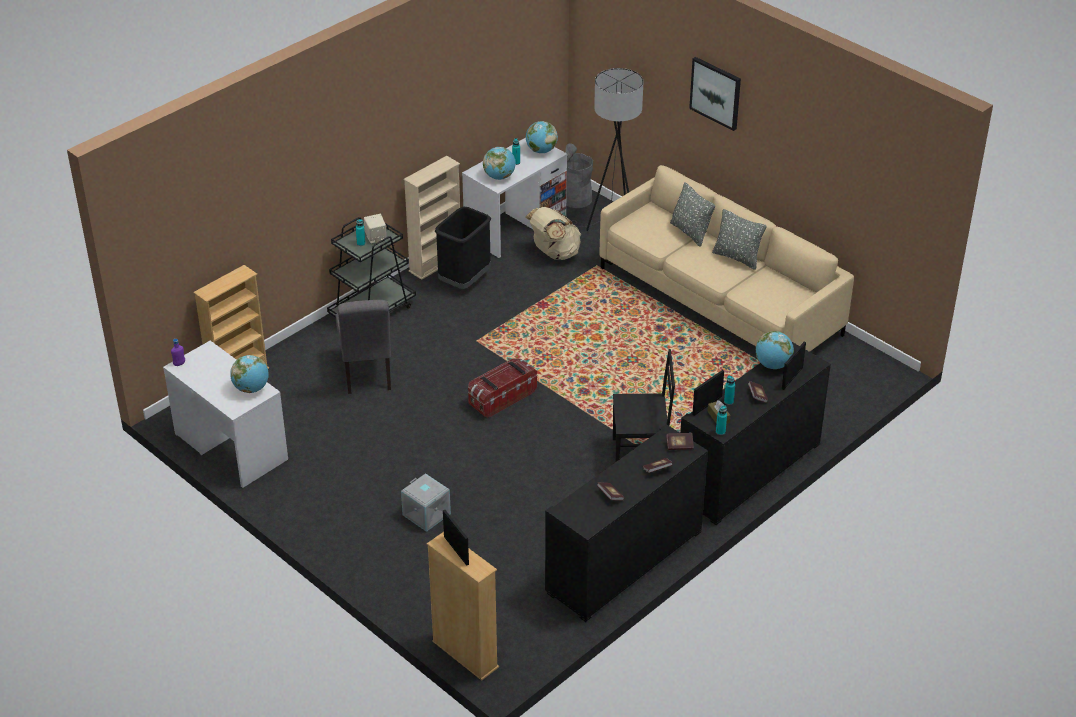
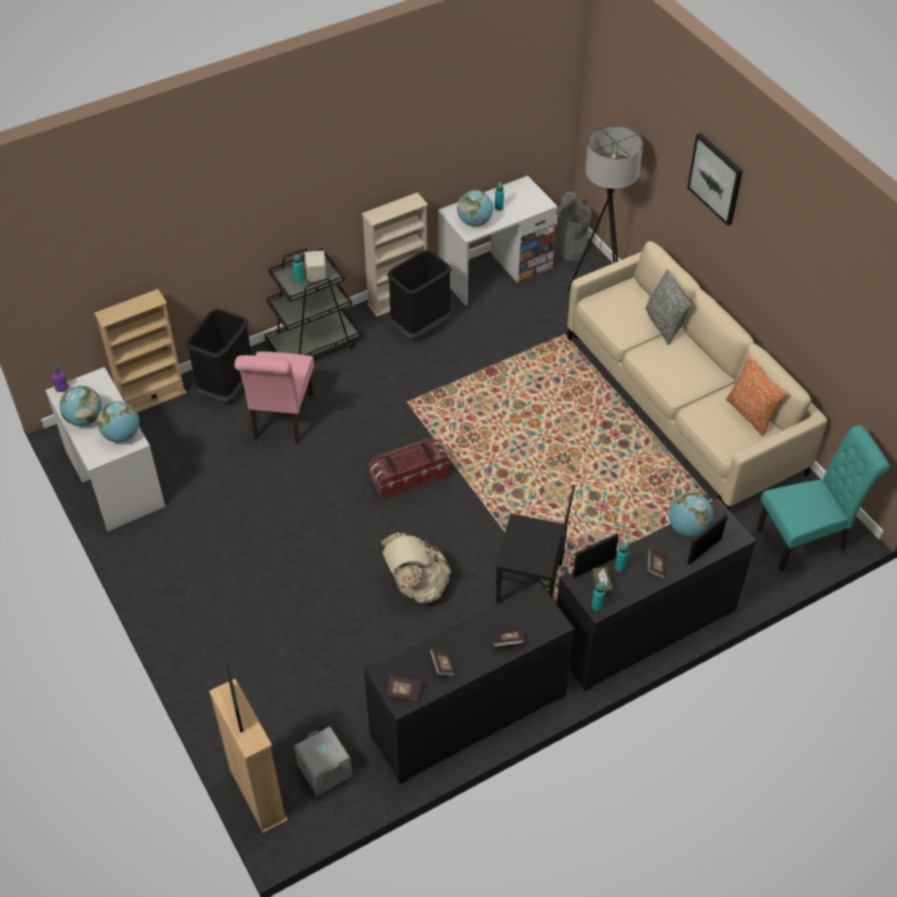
camera: 15 degrees right, 10 degrees up
(305, 357) = (226, 387): none -> black trash can
(367, 374) = (281, 420): grey chair -> pink chair
(425, 514) = (279, 606): grey storage box -> grey storage box (323, 770)
(541, 151) = (530, 198): globe -> globe (84, 419)
(554, 253) = (525, 310): beige backpack -> beige backpack (416, 584)
(679, 445) = (544, 615): book -> book (404, 692)
(737, 258) = (705, 367): grey pillow -> none
(787, 286) = (750, 414): none -> orange pillow
(859, 382) = (806, 539): none -> turquoise chair

